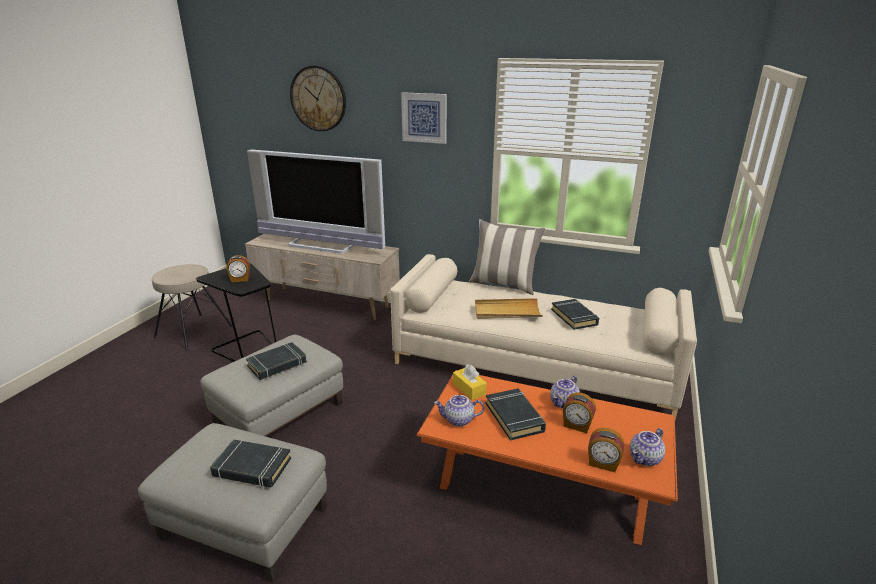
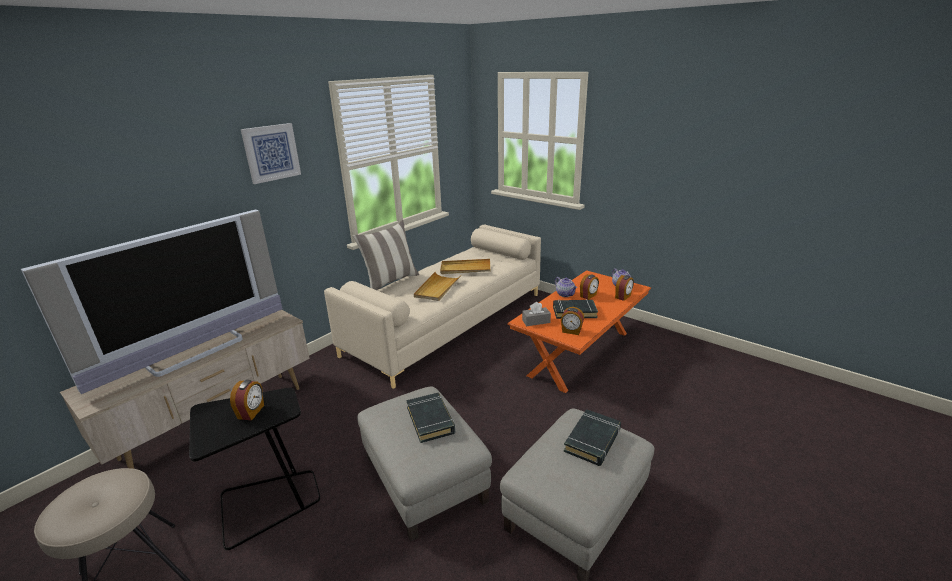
camera: 70 degrees left, 0 degrees up
(318, 98) = (113, 159): wall clock -> none
(458, 420) = (571, 331): teapot -> alarm clock
(469, 389) = (536, 321): yellow tissue box -> grey tissue box
(574, 317) = (465, 268): black book -> beige tray

